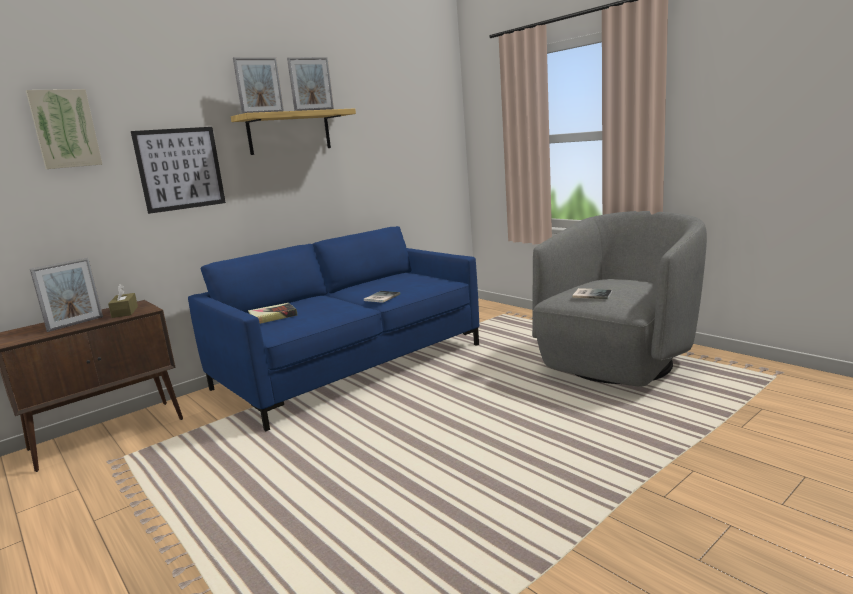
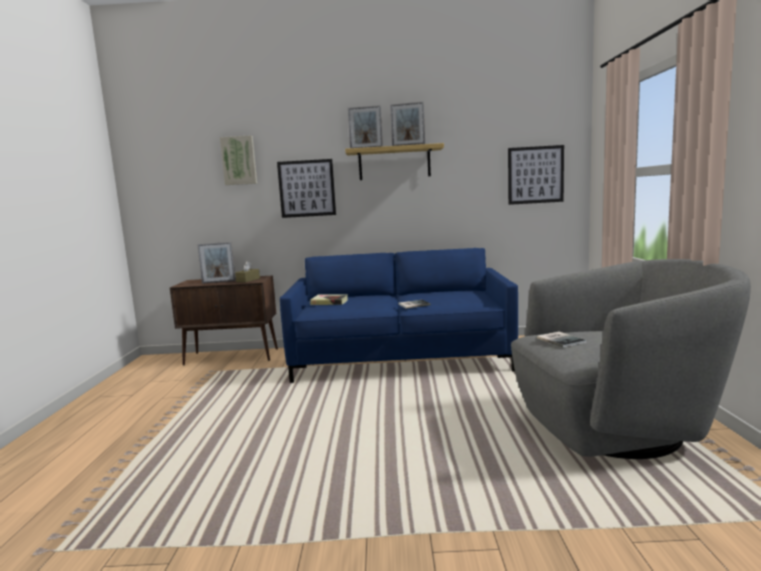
camera: 40 degrees right, 5 degrees down
(425, 144) = (535, 175): none -> picture

